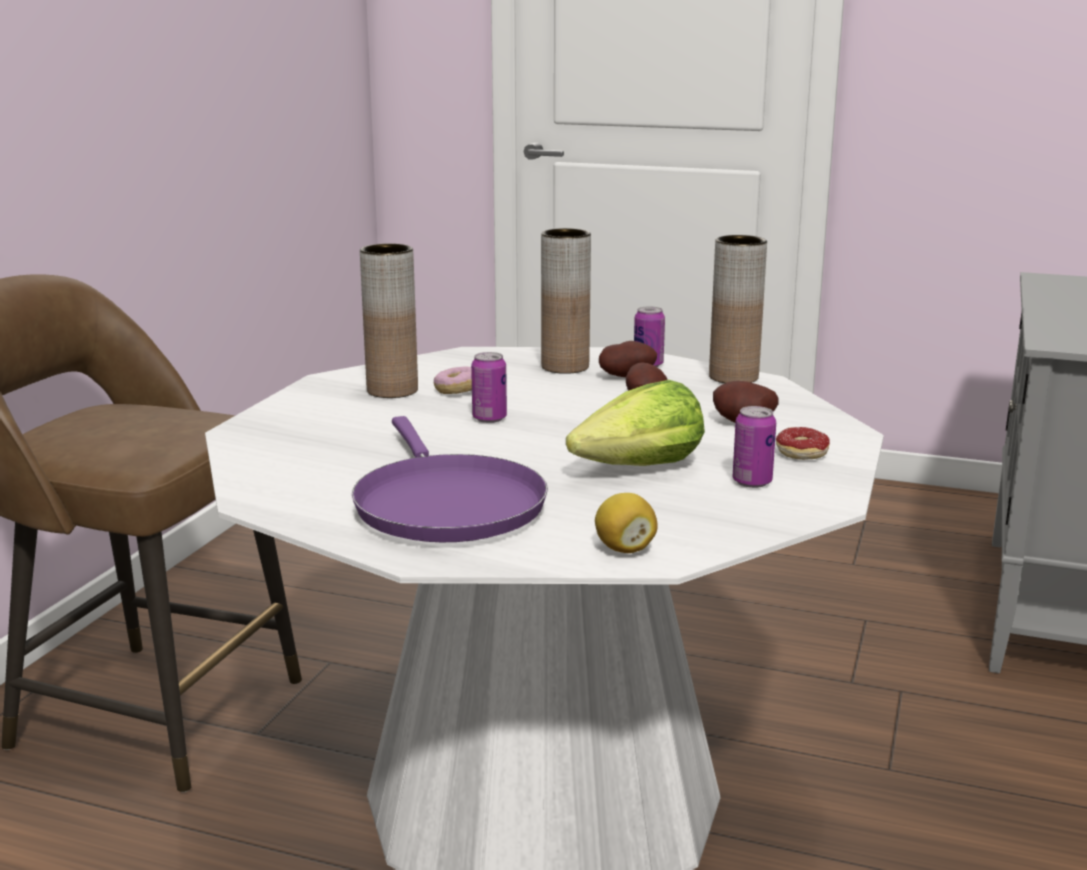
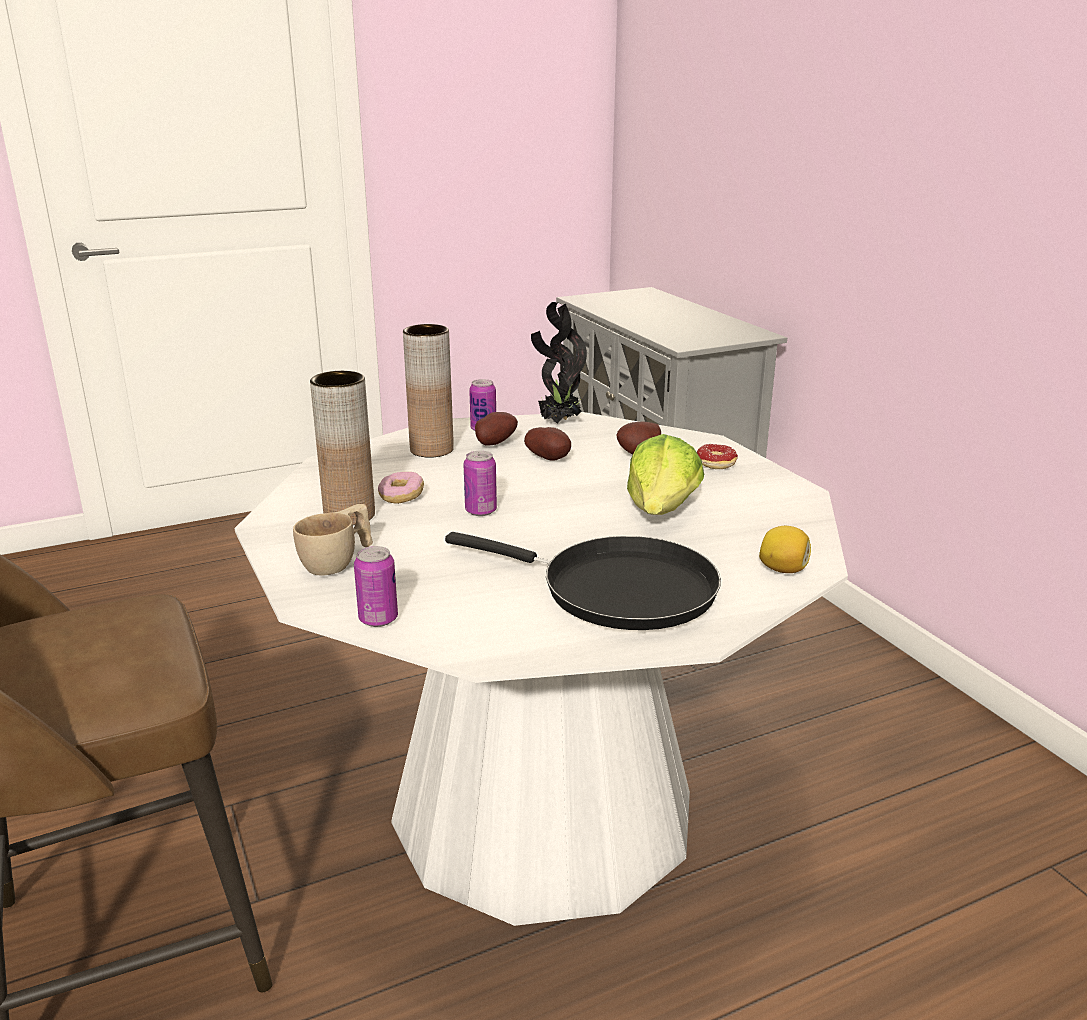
camera: 45 degrees left, 5 degrees up
(313, 415) = (338, 562): none -> beige cup
(445, 504) = (617, 590): purple frying pan -> black frying pan
(733, 377) = (558, 422): brown vase -> potted plant
(752, 482) = (737, 494): can -> can (378, 619)

